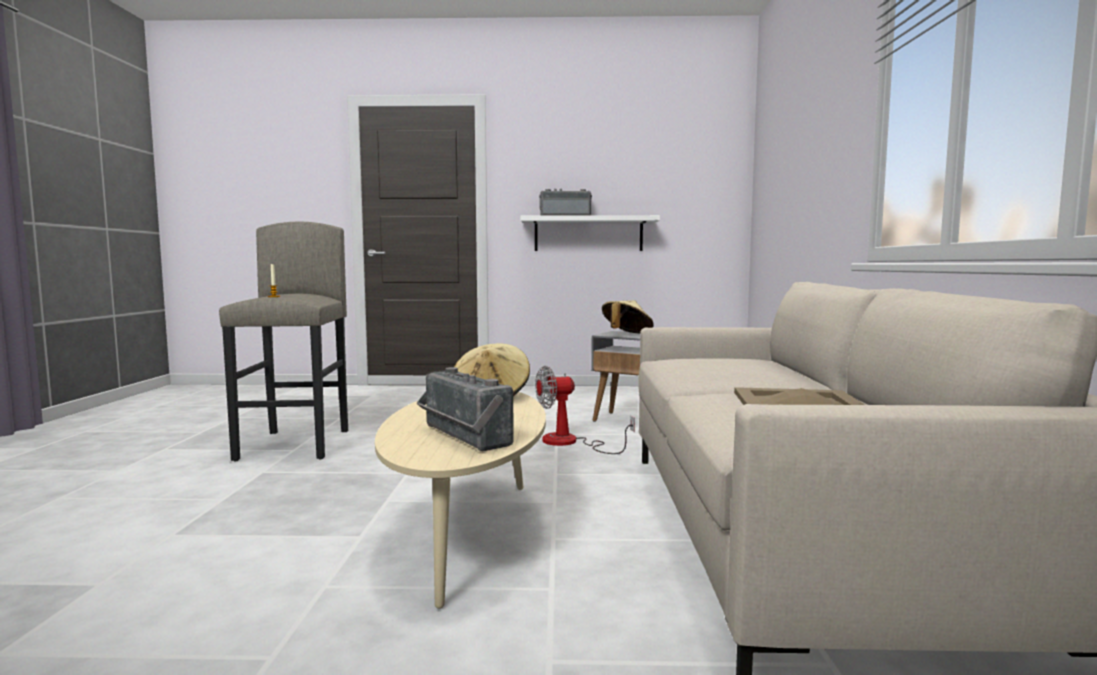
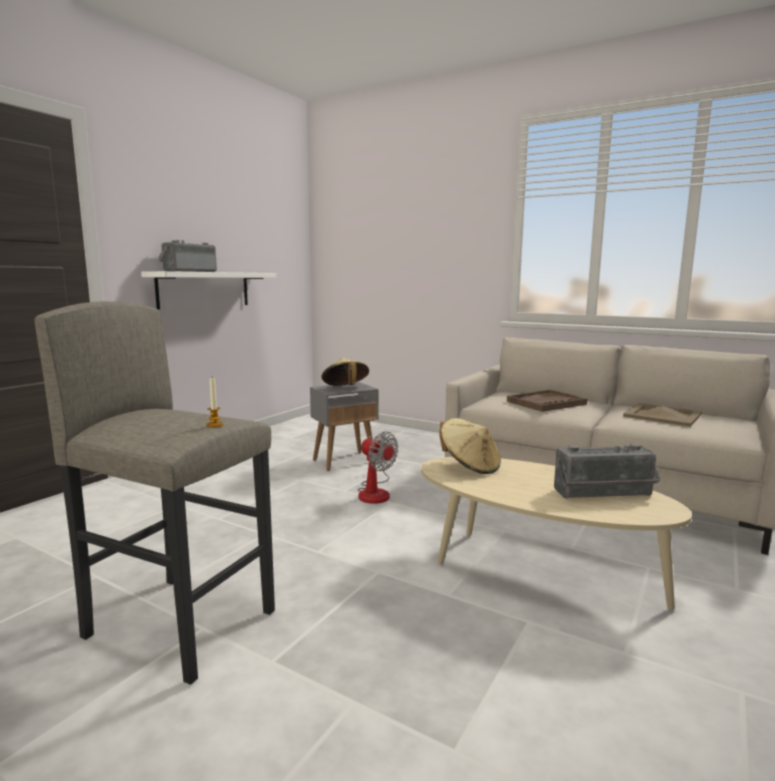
camera: 60 degrees left, 5 degrees up
(570, 443) = (375, 492): fan -> fan turned 60 degrees counterclockwise
(728, 369) = (546, 403): none -> brown tray

